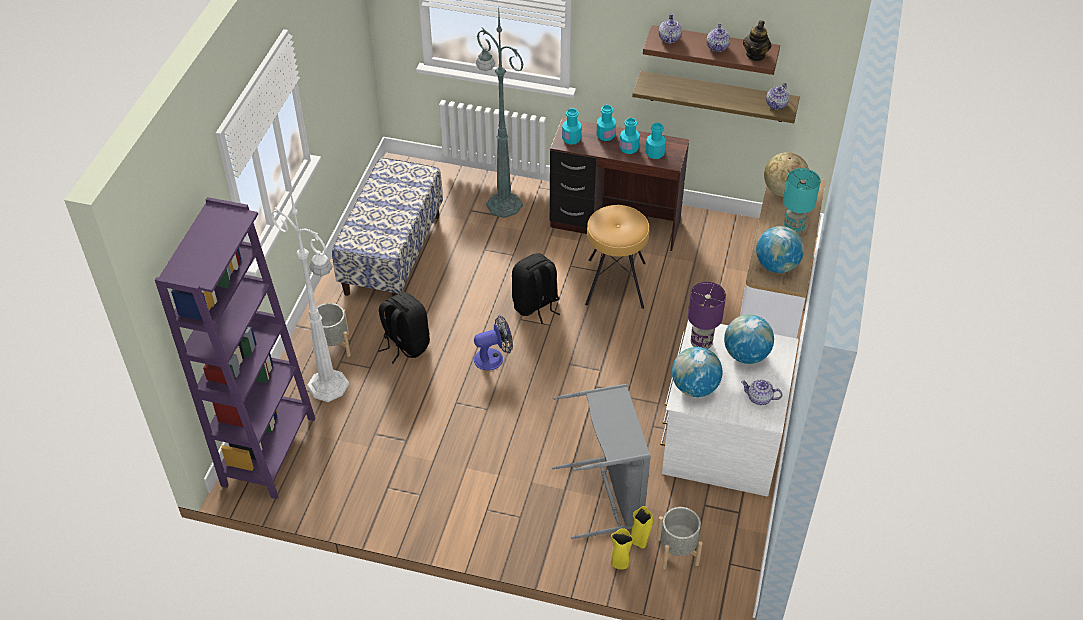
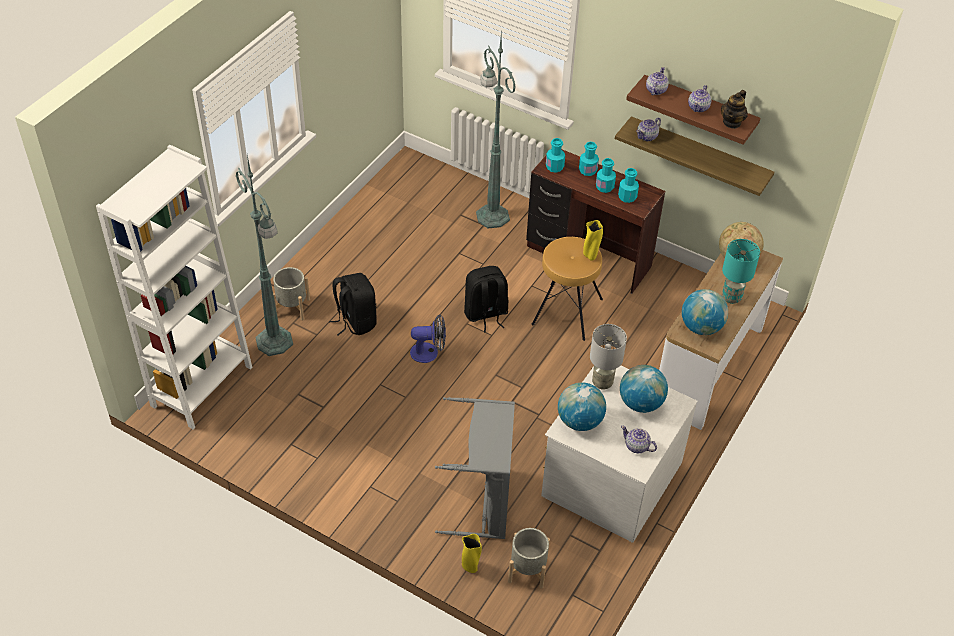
camera: 15 degrees right, 0 degrees up
(269, 451) = (202, 386): purple bookcase -> white bookcase
(329, 387) = (275, 343): white floor lamp -> green floor lamp
(392, 253) = (375, 238): bench -> none
(640, 542) = (496, 552): yellow vase -> yellow vase (590, 256)
(701, 344) = (602, 383): purple table lamp -> grey table lamp
(777, 104) = (748, 174): teapot -> teapot (647, 136)

